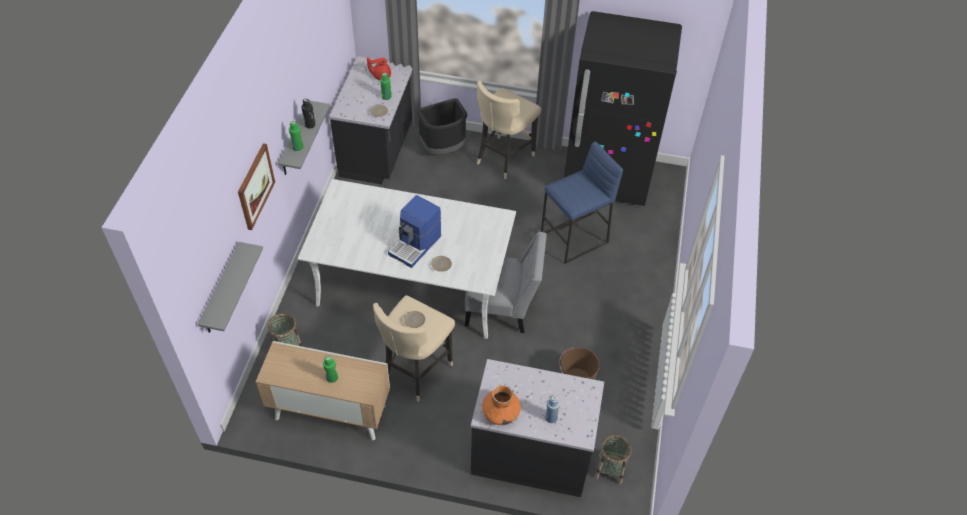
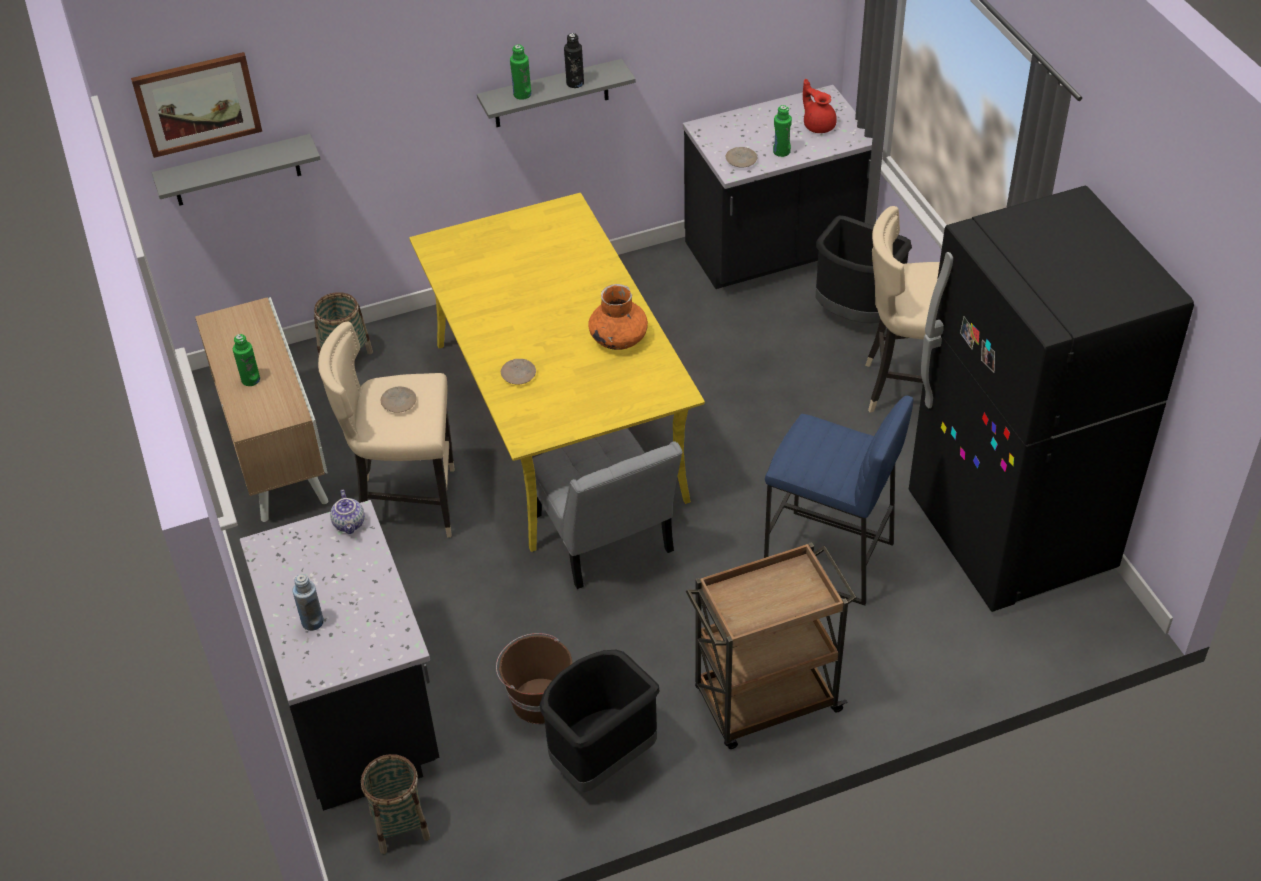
camera: 60 degrees right, 5 degrees down
(255, 186) = (391, 85): picture -> picture (197, 103)
(413, 285) = (559, 420): white dining table -> yellow dining table
(416, 245) = (533, 331): coffee machine -> none
(497, 374) = (350, 523): none -> teapot
(500, 413) = (282, 560): orange vase -> orange vase (618, 338)
(624, 375) = (600, 759): none -> black trash can
(634, 302) = (765, 702): none -> brown cart

